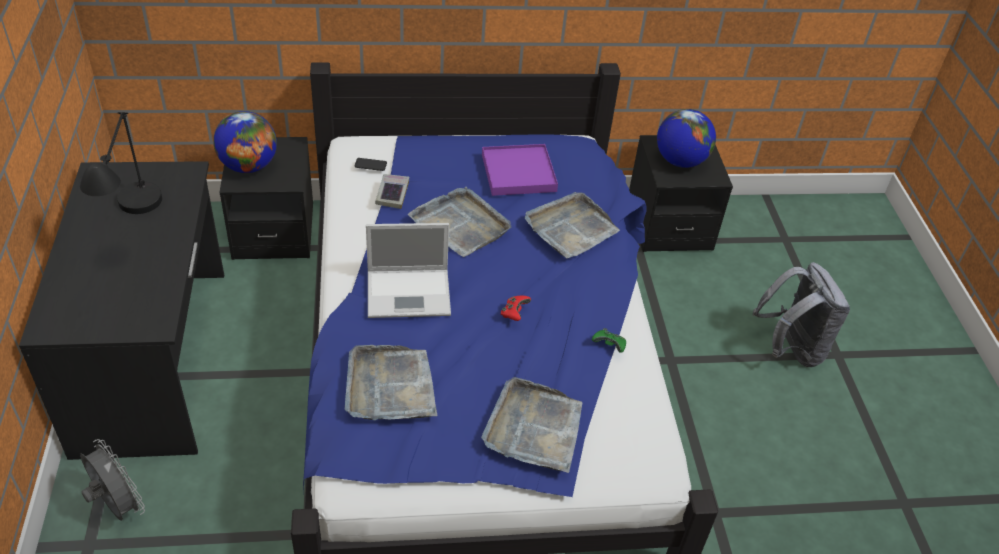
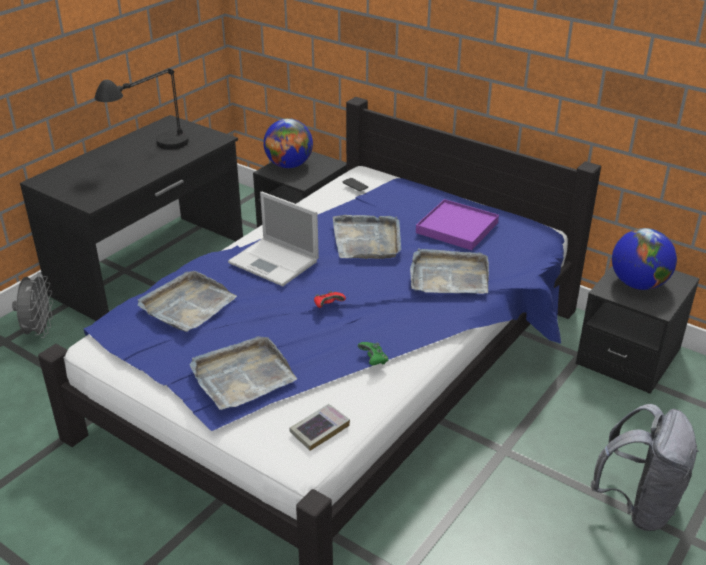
camera: 45 degrees right, 10 degrees down
(392, 194) = (345, 205): book -> book (319, 430)

